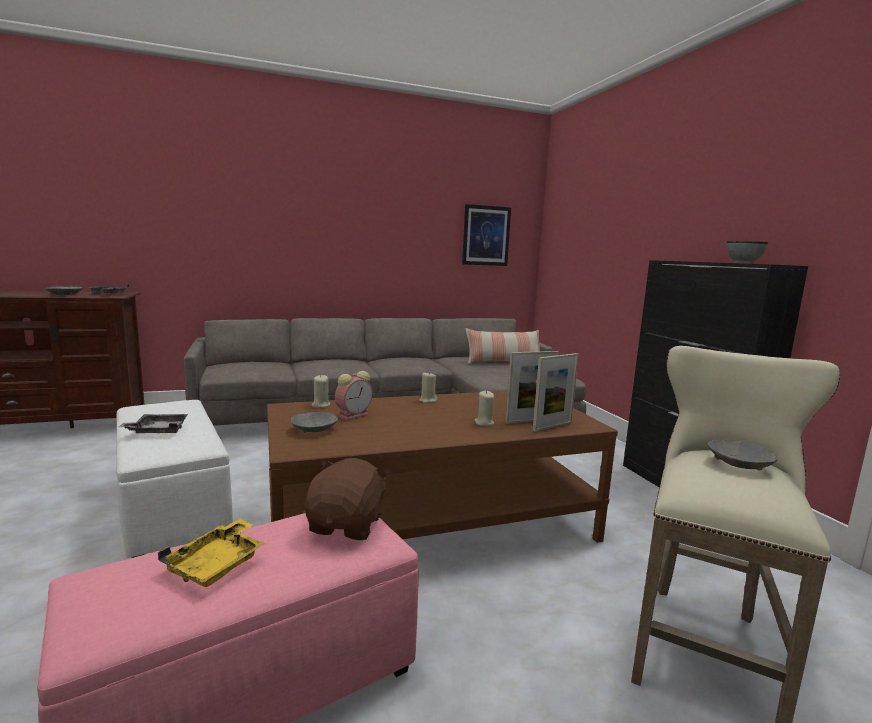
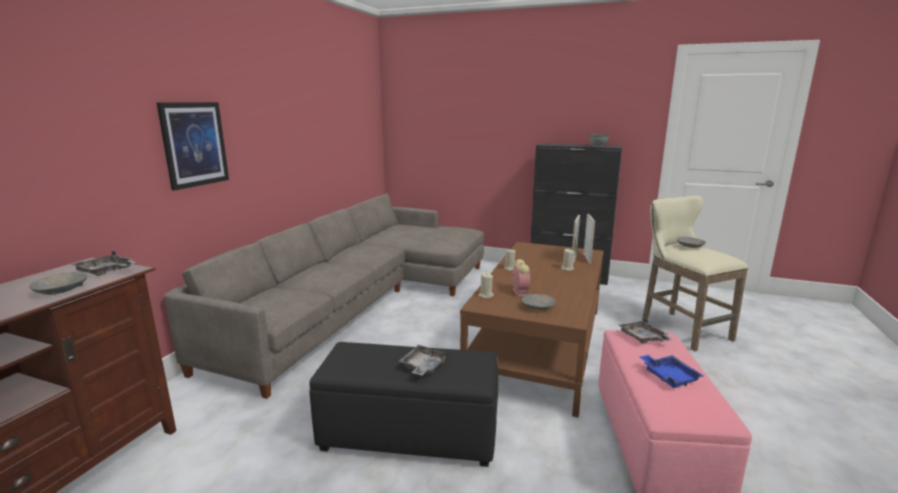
camera: 50 degrees left, 5 degrees up
(172, 507) = (408, 434): white ottoman -> black ottoman
(217, 564) = (669, 376): yellow tray -> blue tray
(347, 525) = (643, 338): brown plush toy -> grey tray
(486, 235) = (356, 125): picture -> picture (194, 144)
(503, 362) = (417, 230): pillow -> none

